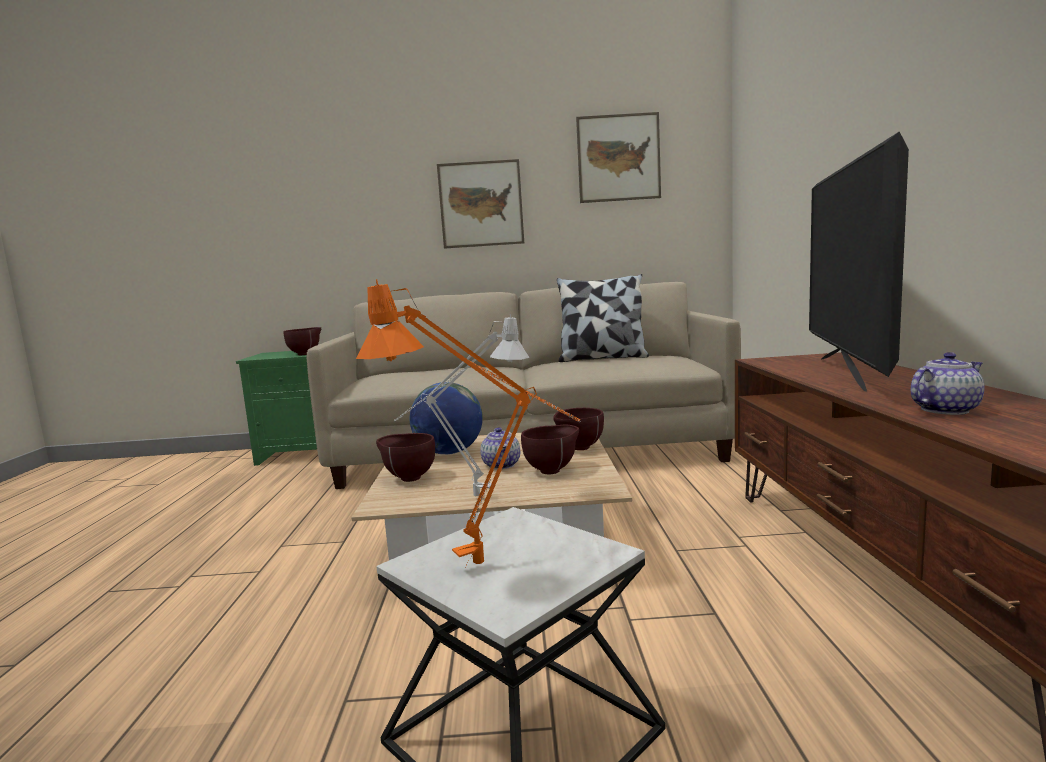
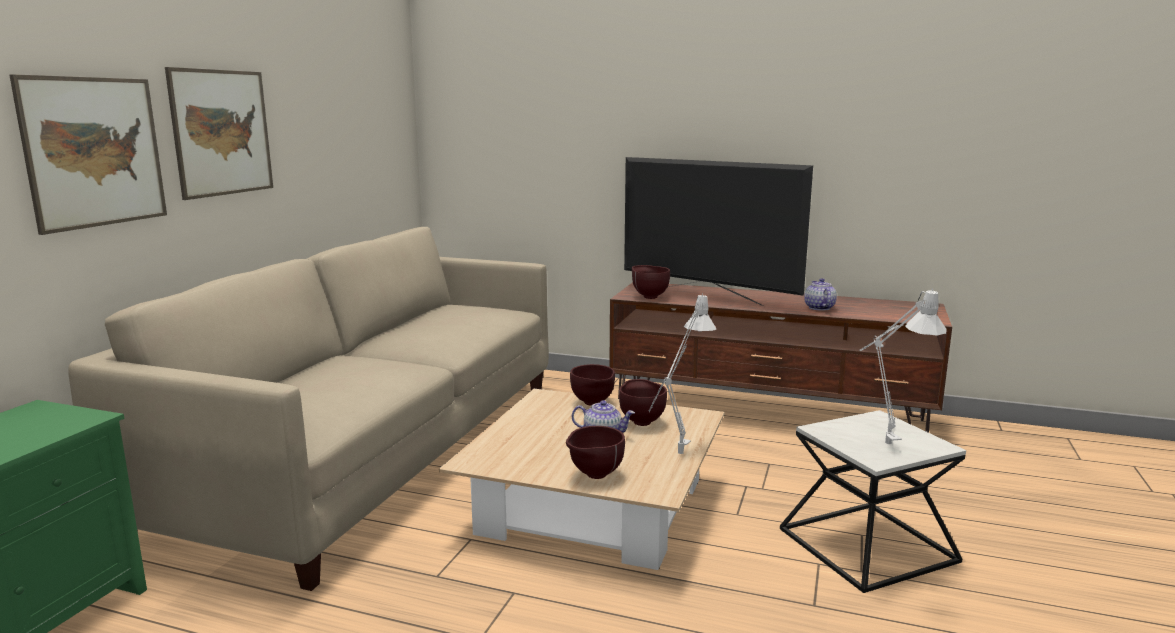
camera: 70 degrees left, 5 degrees up
(306, 354) = (70, 421): brown bowl -> brown bowl (649, 297)
(449, 453) = (531, 450): globe -> none
(492, 562) = (883, 442): orange table lamp -> grey table lamp
(602, 358) = (419, 321): pillow -> none
(618, 158) = (344, 82): picture -> picture (94, 152)

